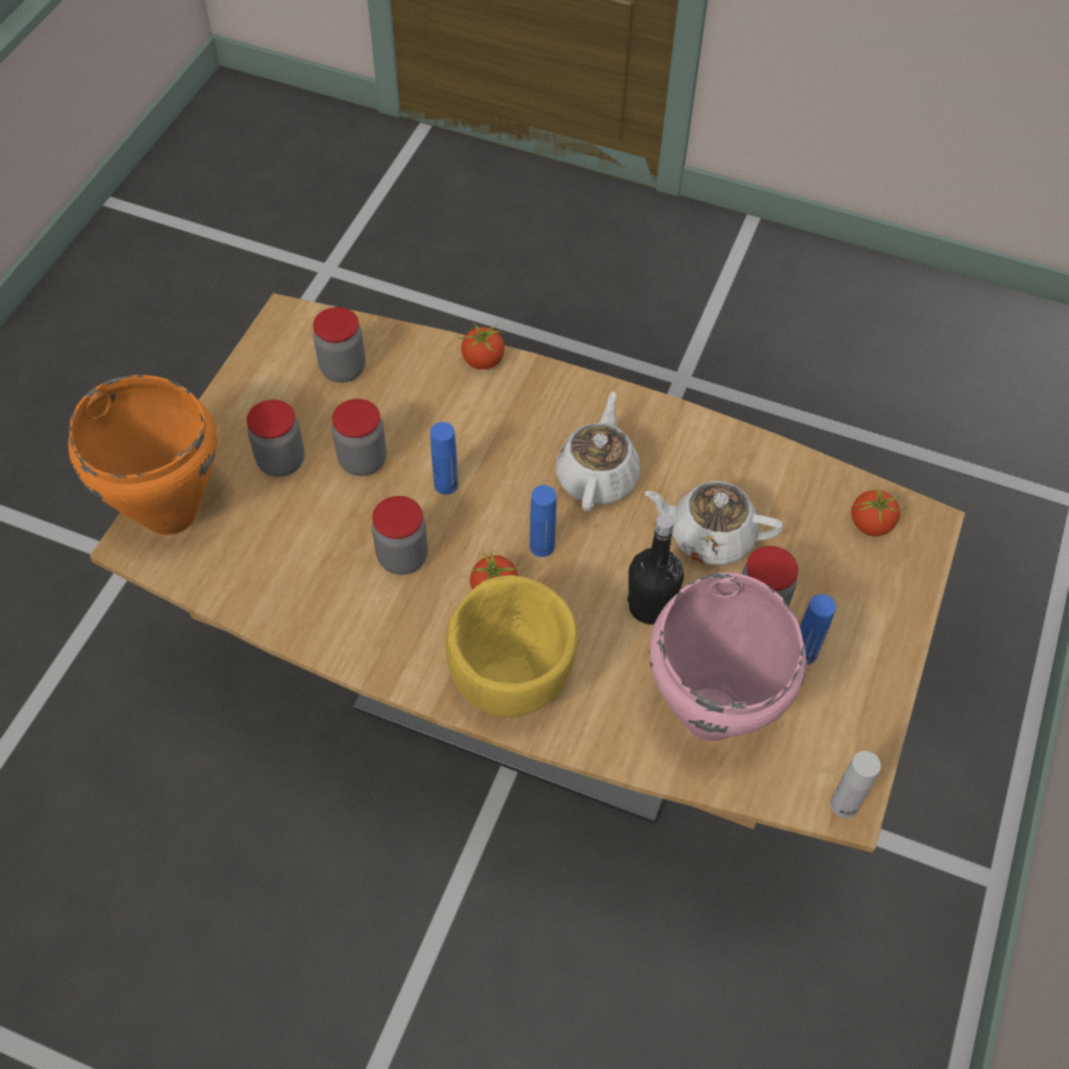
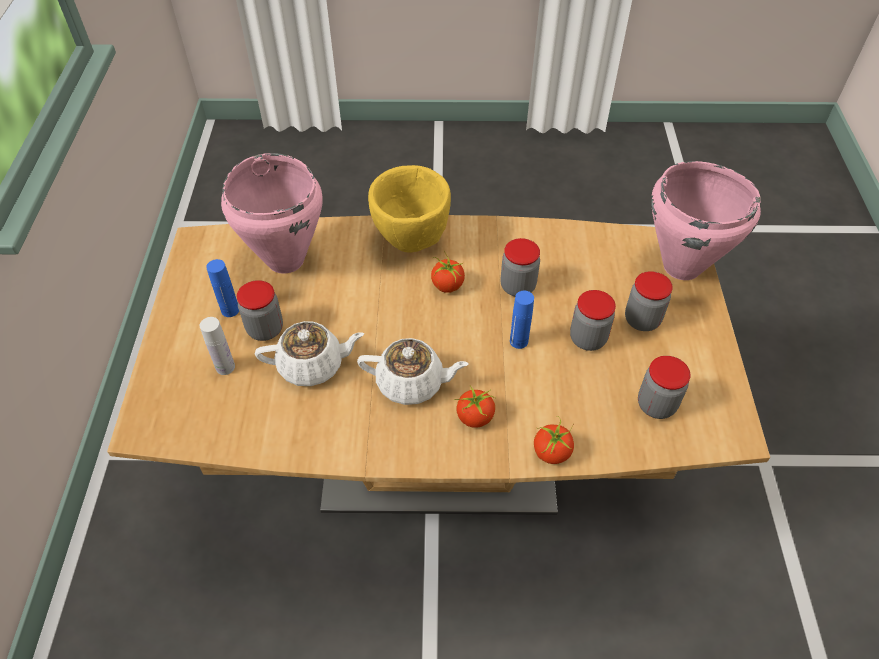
camera: 160 degrees right, 5 degrees down
(170, 514) = (681, 266): orange cooking pot -> pink cooking pot
(542, 546) = (430, 321): blue bottle -> none
(597, 476) = (412, 383): white teapot -> white teapot turned 75 degrees counterclockwise
(650, 606) = (341, 307): black bottle -> none
(844, 804) = (197, 240): white bottle -> white bottle (225, 367)
(871, 524) = (187, 414): tomato -> tomato (474, 418)

